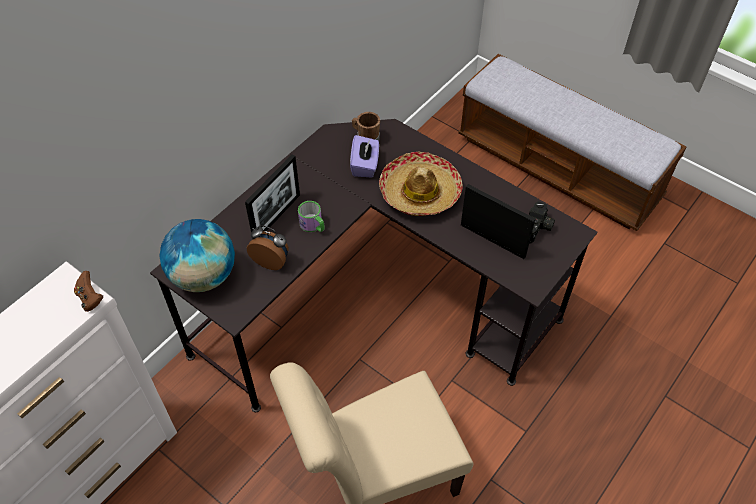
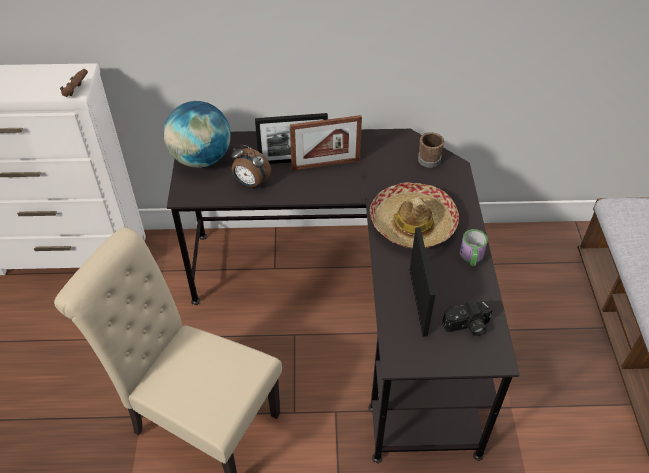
camera: 50 degrees right, 5 degrees down
(271, 260) = (251, 183): alarm clock -> alarm clock turned 135 degrees clockwise
(304, 200) = (325, 164): none -> picture frame
(313, 226) = (307, 184): mug -> mug (471, 257)
(365, 165) = (399, 175): purple tissue box -> none

